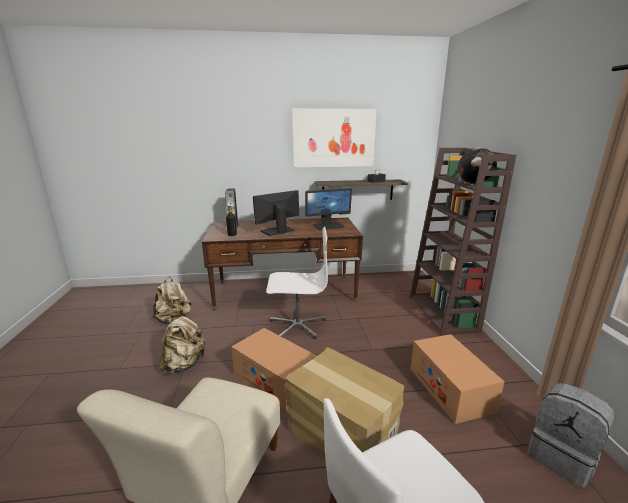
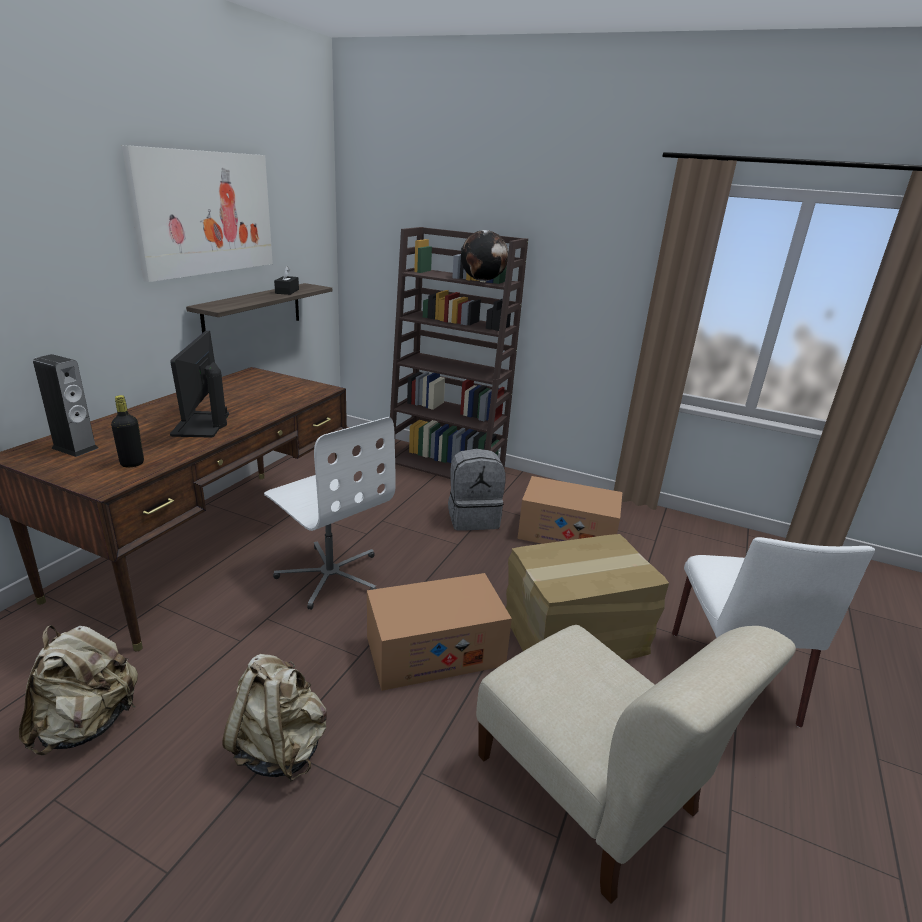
camera: 60 degrees left, 5 degrees up
(297, 325) = (330, 575): white office chair -> white office chair turned 105 degrees clockwise
(328, 226) = (262, 389): monitor -> none
(561, 456) = (676, 531): grey backpack -> grey backpack (473, 518)

